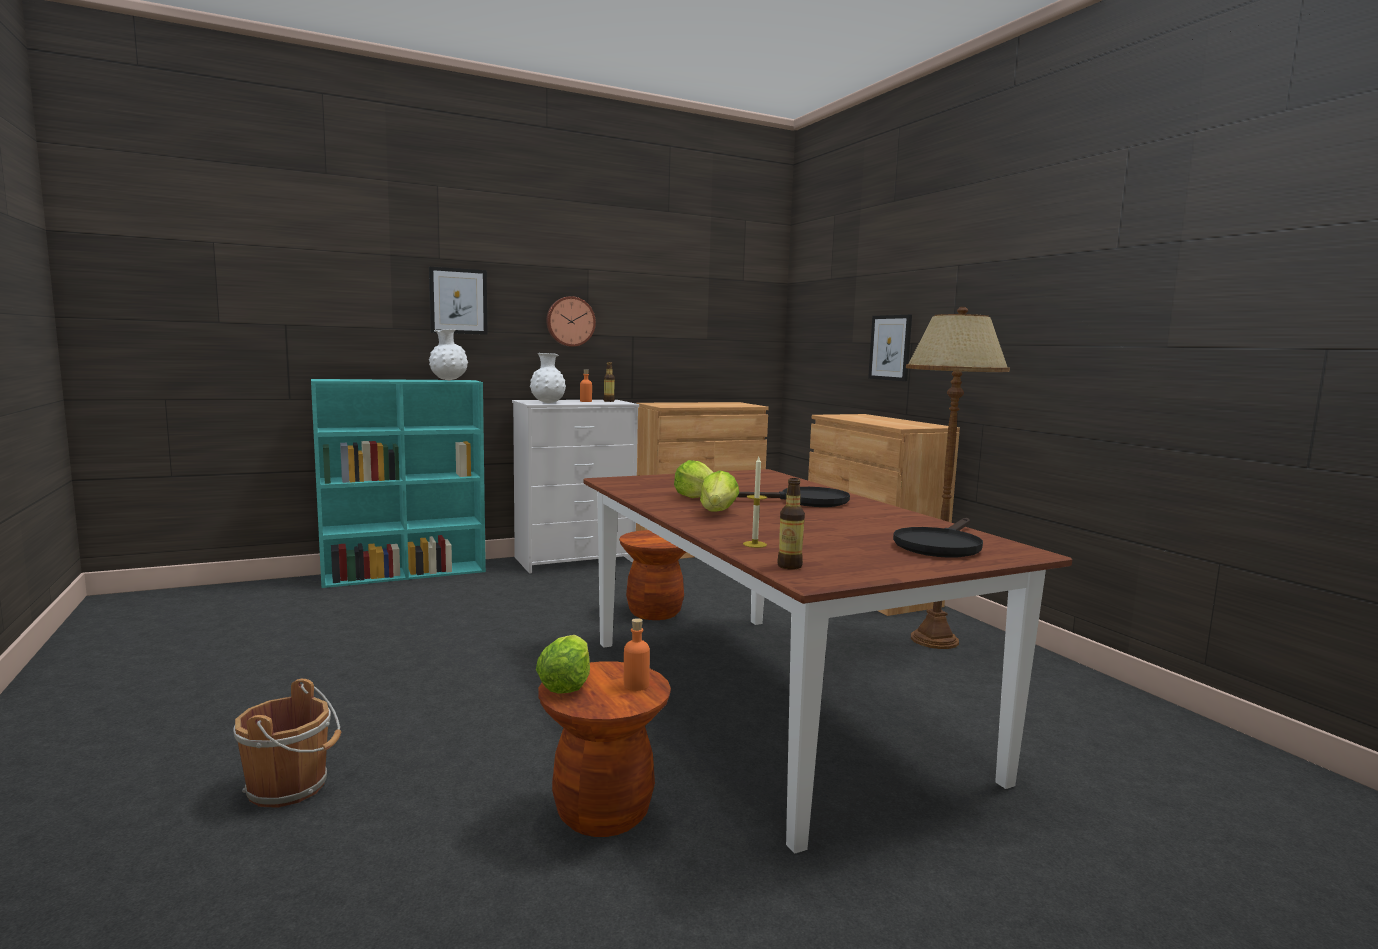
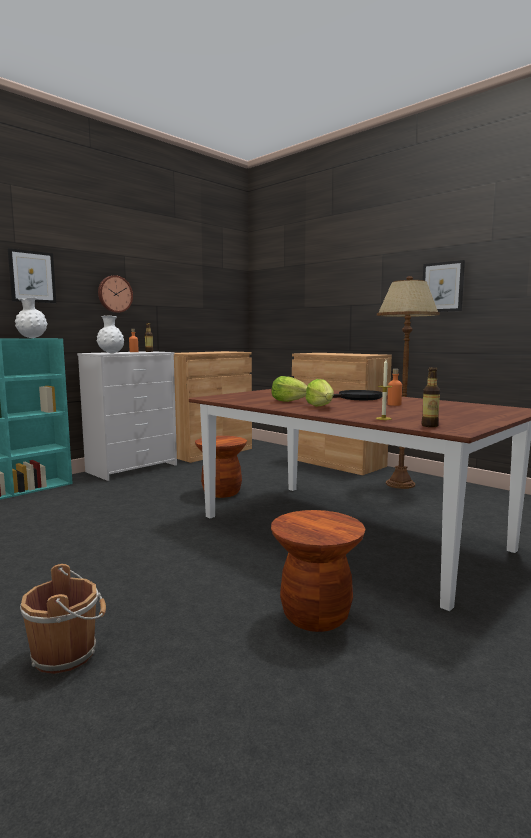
camera: 20 degrees left, 0 degrees up
(565, 685) = (291, 528): lettuce -> none
(636, 685) = (335, 521): orange bottle -> orange bottle (394, 404)
(890, 347) = (335, 308): picture -> picture (442, 287)
(939, 545) = (476, 410): black frying pan -> none

